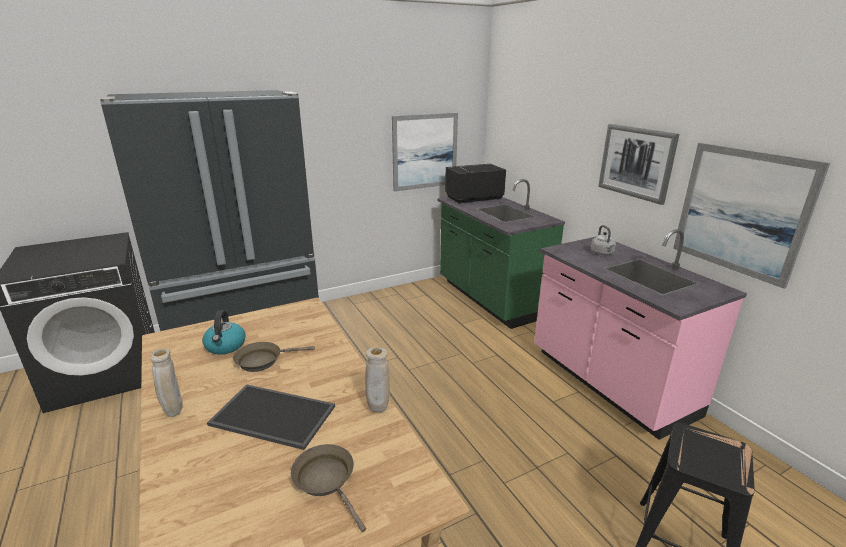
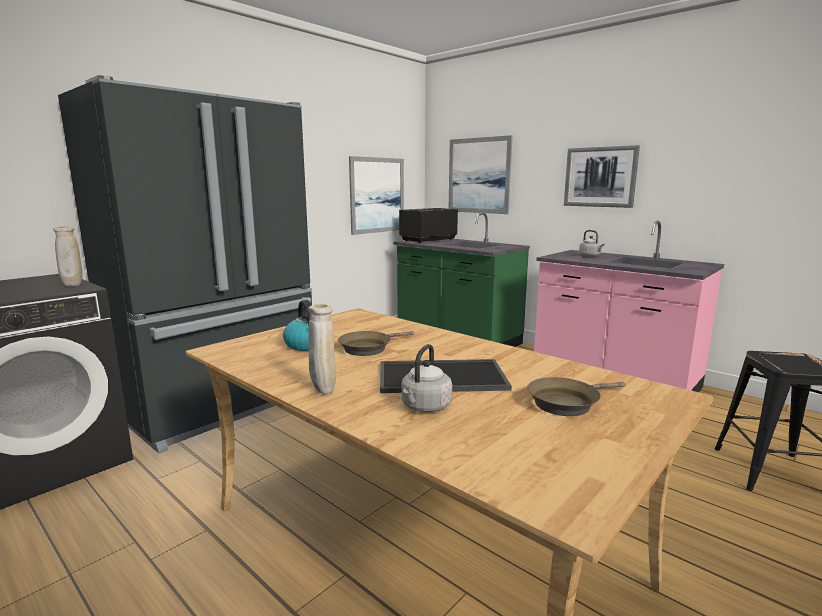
camera: 20 degrees left, 10 degrees down
(217, 454) = (425, 407): none -> grey kettle
(327, 481) = (567, 403): brown frying pan -> brown frying pan turned 60 degrees counterclockwise
(378, 408) = (537, 358): beige vase -> beige vase (73, 285)
(741, 211) = (706, 198): picture -> picture (479, 175)

